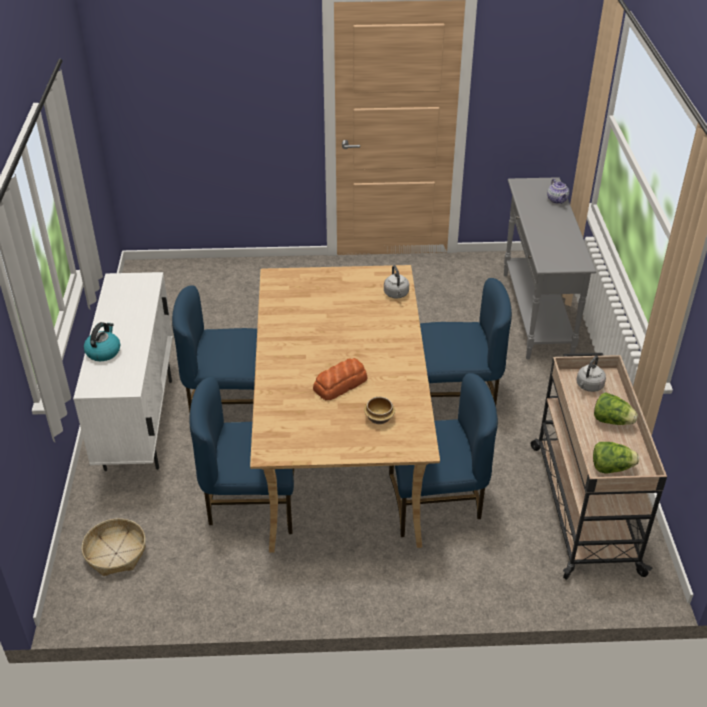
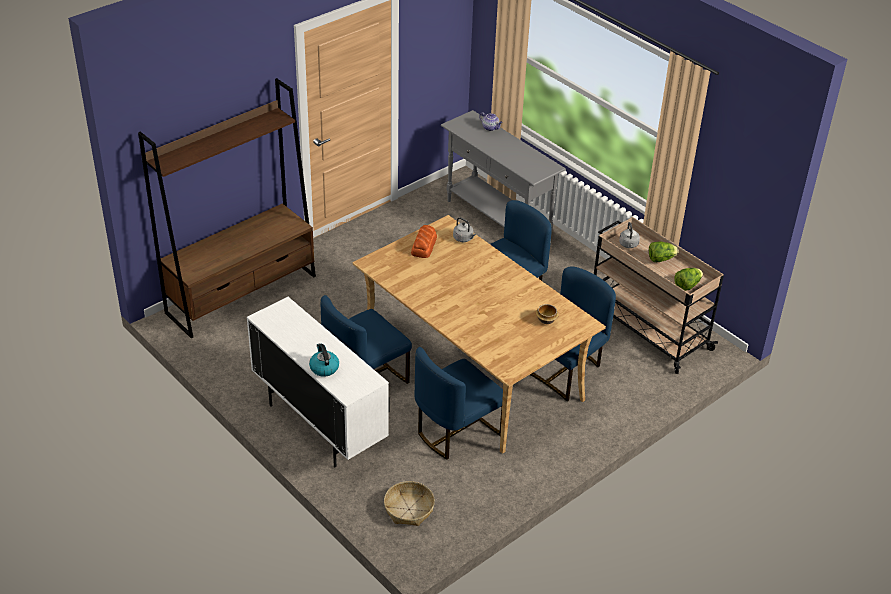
camera: 40 degrees left, 0 degrees up
(219, 276) = (242, 294): none -> brown bookcase
(341, 384) = (500, 311): bread -> bread (424, 245)

